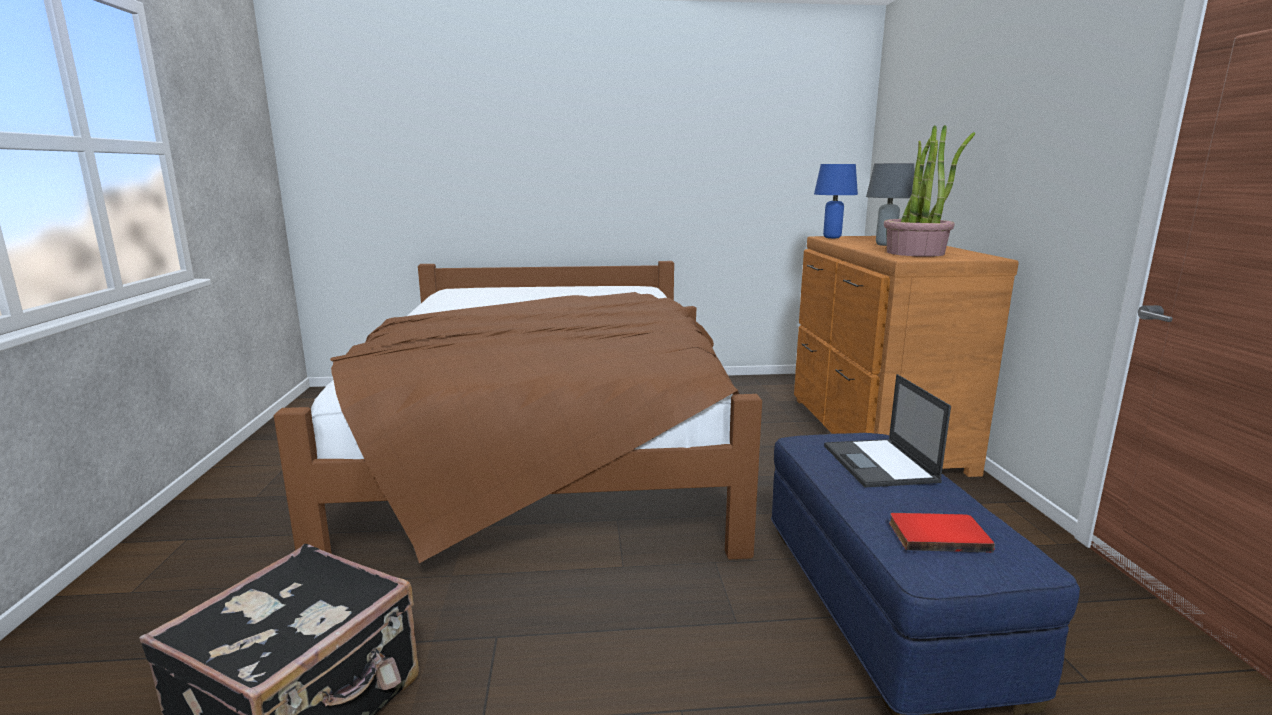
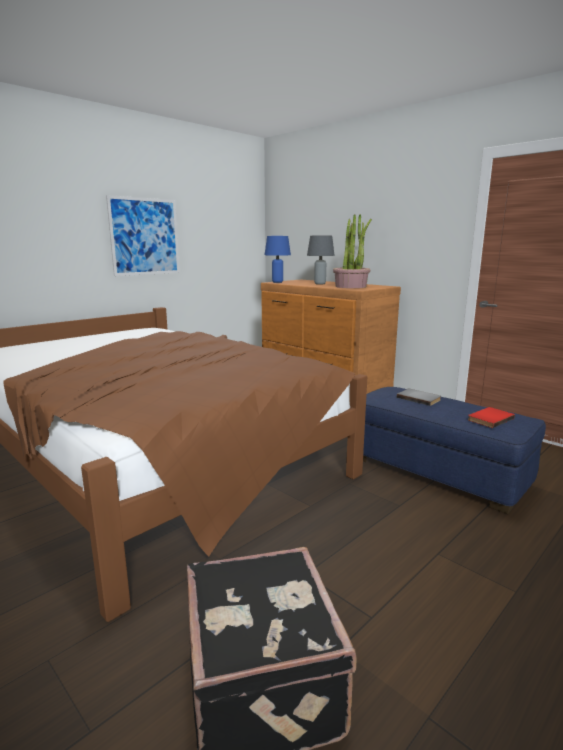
camera: 40 degrees left, 0 degrees up
(659, 166) = (145, 236): none -> picture
(880, 464) = (419, 398): laptop -> grey book

